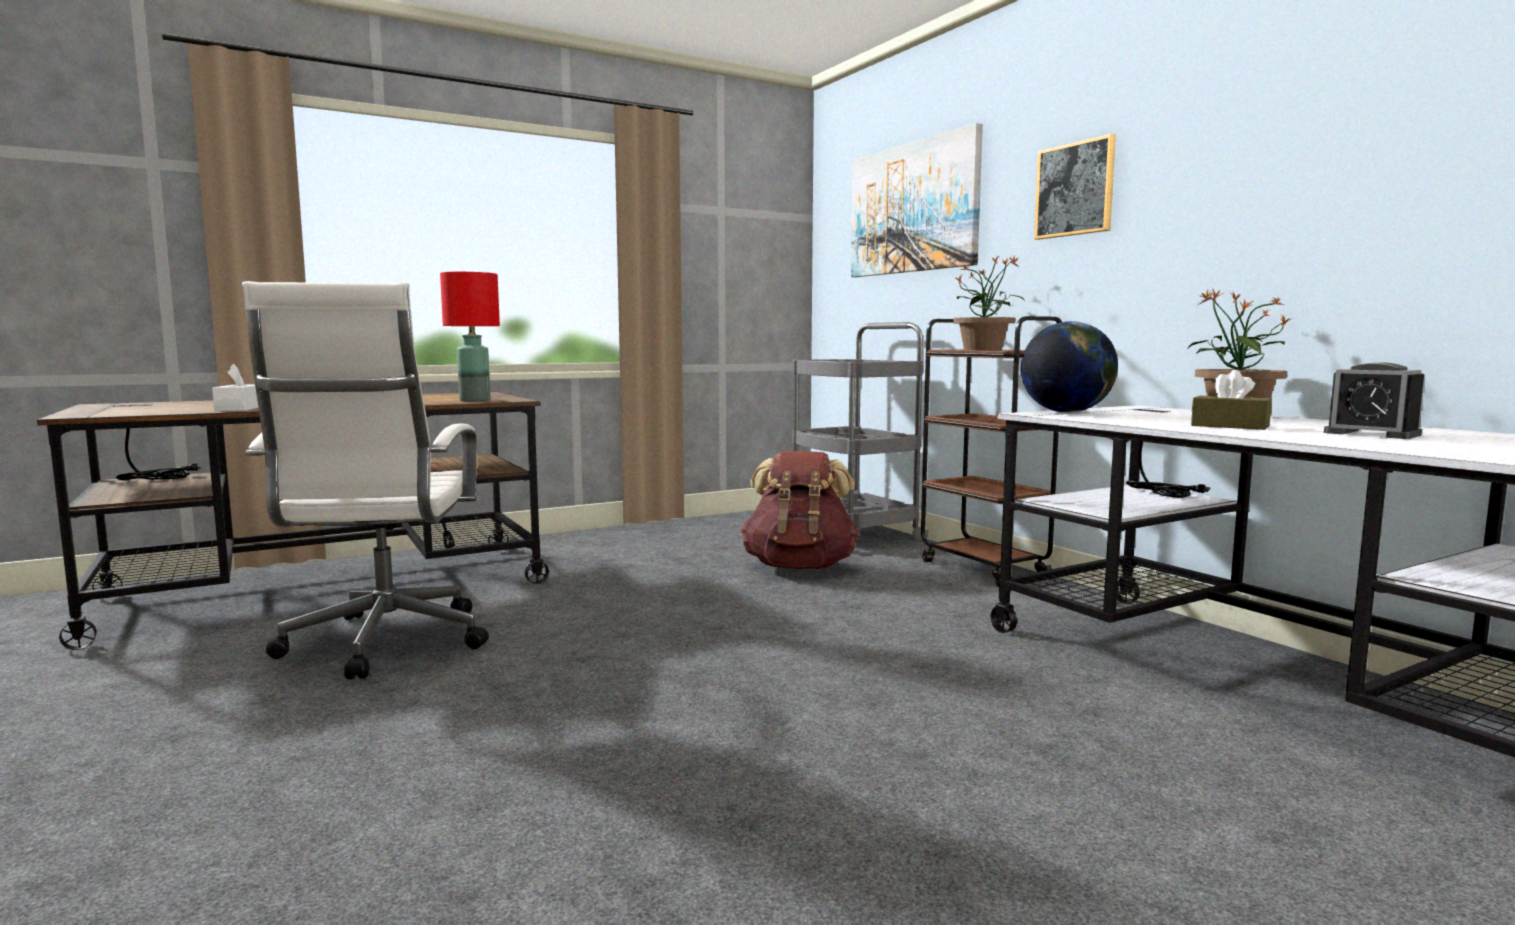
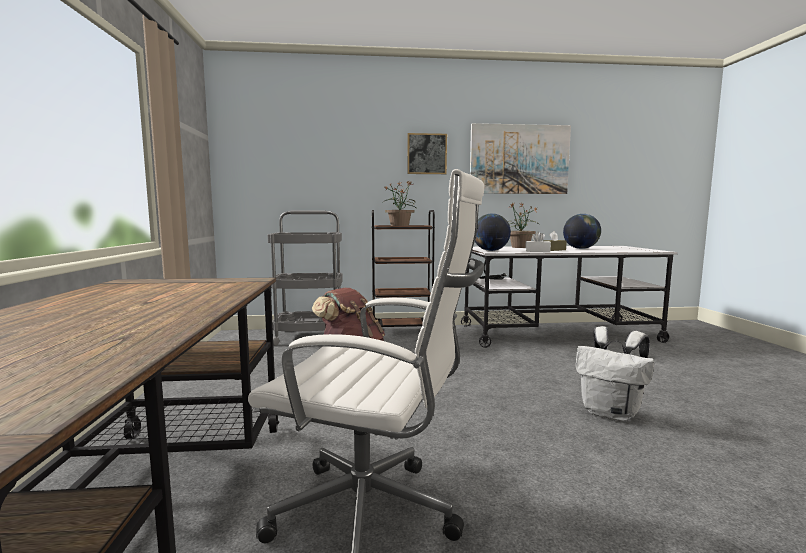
camera: 65 degrees left, 0 degrees up
(239, 408) = (125, 342): white tissue box -> white tissue box (537, 251)
(476, 400) = (235, 285): red table lamp -> none
(756, 757) = (611, 413): none -> white backpack
(913, 208) = (316, 146): picture -> picture (519, 159)
(1371, 434) = (580, 248): alarm clock -> globe

